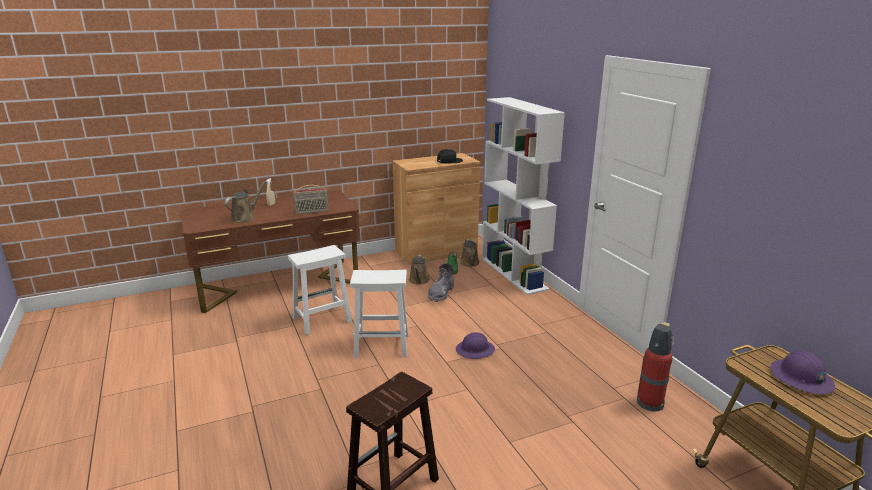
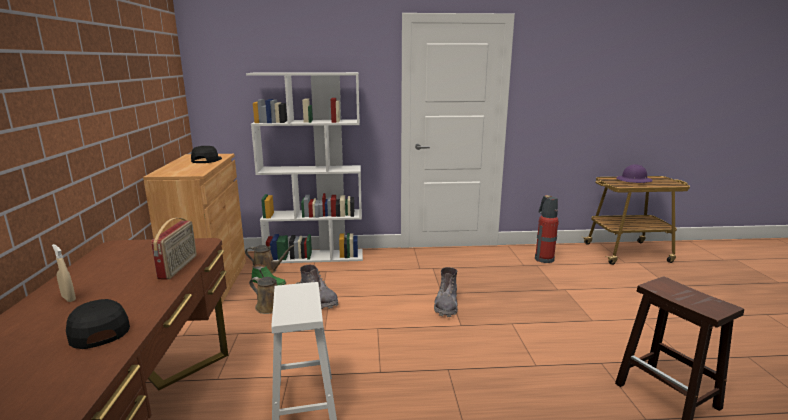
camera: 70 degrees left, 5 degrees down
(245, 217) = (98, 330): brown watering can -> black cap
(382, 345) = (407, 359): white stool -> none
(475, 350) = (446, 305): purple hard hat -> grey boot

